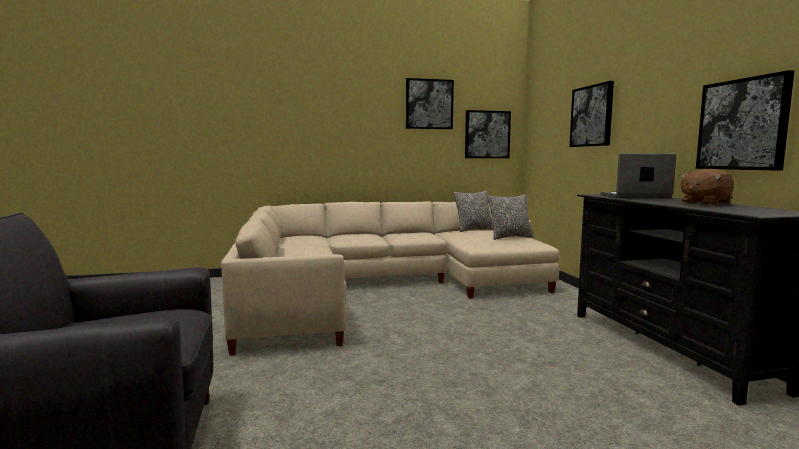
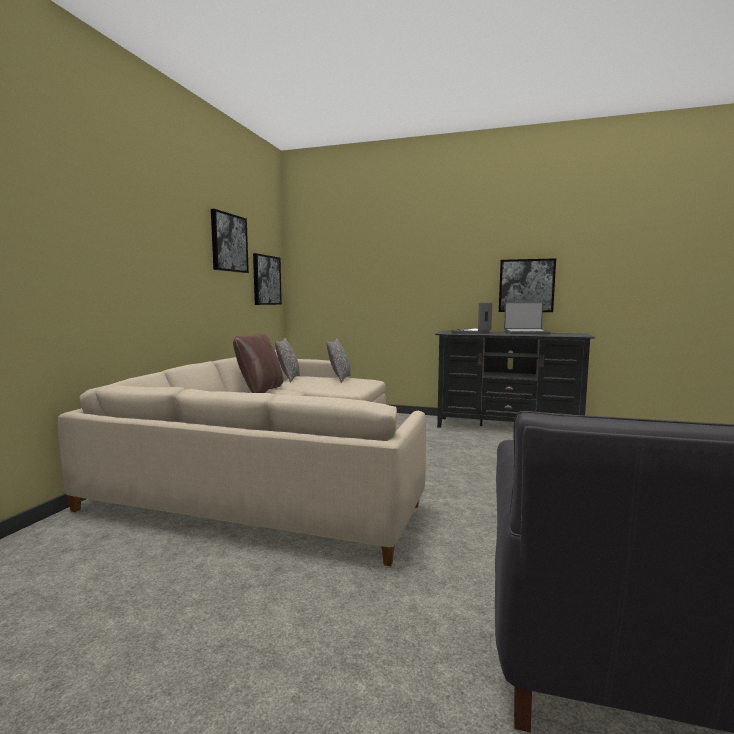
camera: 60 degrees left, 0 degrees up
(417, 233) = (260, 390): none -> brown pillow
(592, 116) = (388, 271): picture -> none
(704, 203) = (526, 333): brown plush toy -> laptop

